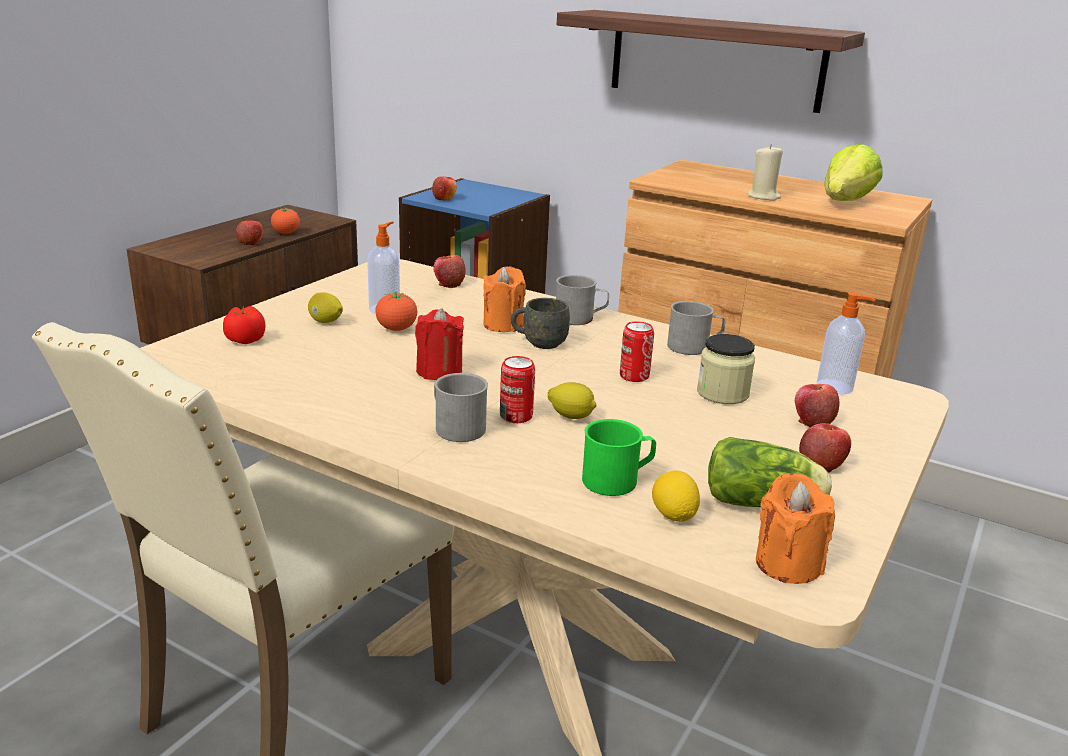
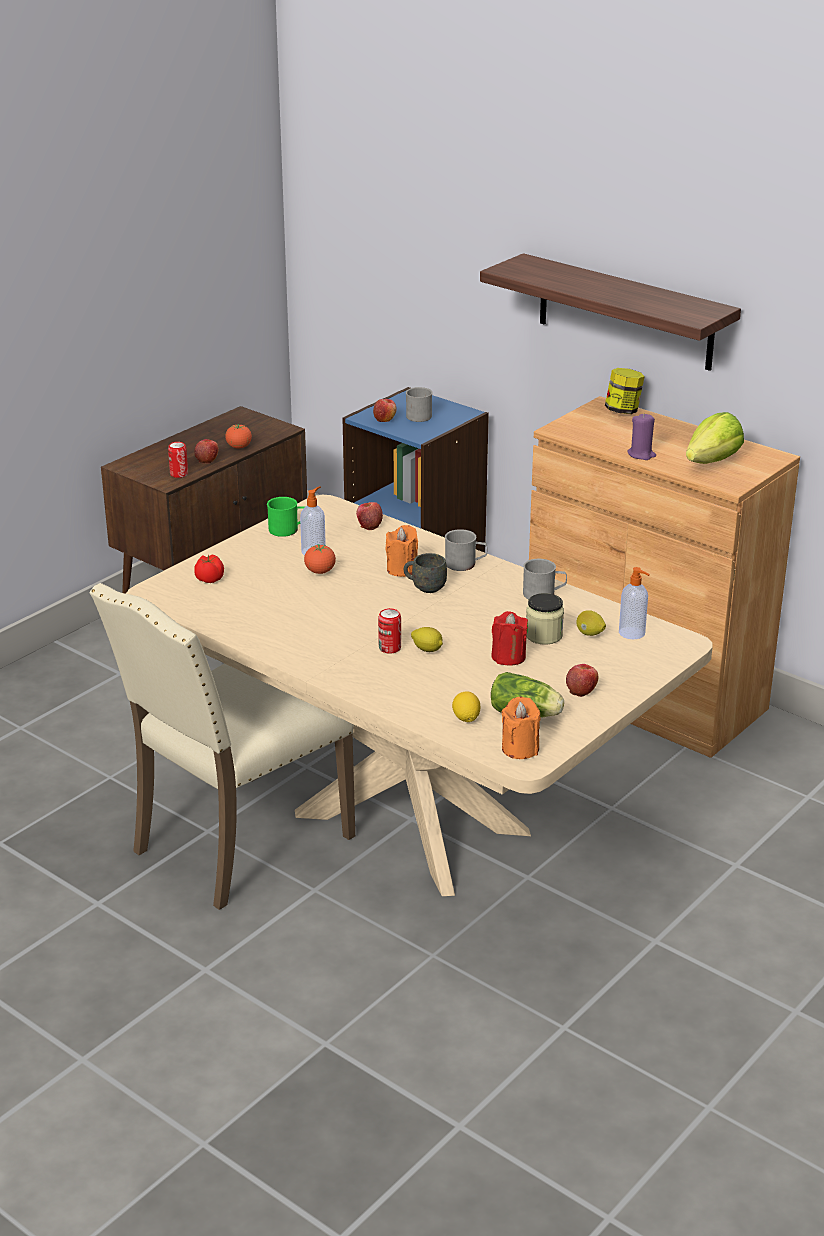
camera: 10 degrees right, 5 degrees up
(326, 322) = (268, 563): lemon -> lemon (589, 634)
(439, 371) = (345, 610): red candle -> red candle (508, 657)
(455, 426) = (347, 654): grey mug -> grey mug (416, 415)
(617, 480) = (441, 695): green mug -> green mug (288, 529)
(634, 376) = (485, 619): can -> can (179, 474)
(714, 168) = (623, 411): none -> jar
(763, 197) = (641, 455): beige candle -> purple candle
(813, 421) = (596, 659): apple -> none

